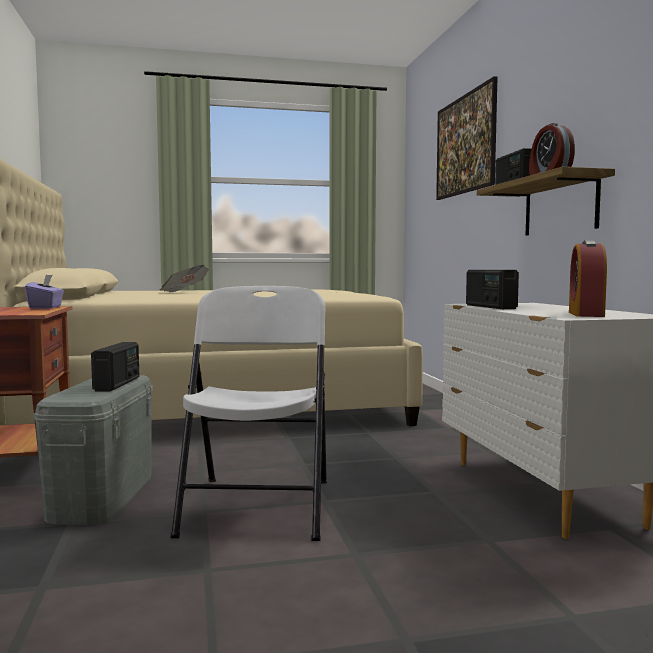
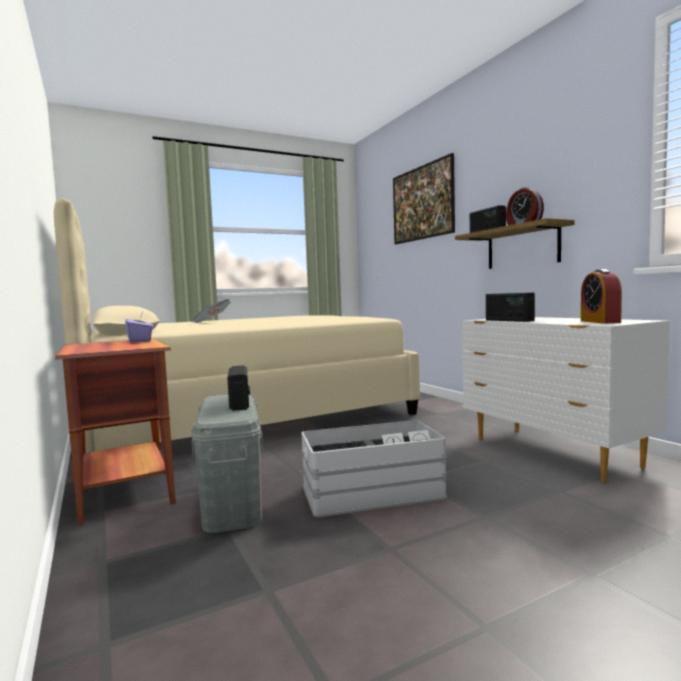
camera: 15 degrees left, 0 degrees up
(258, 507) = (372, 491): white chair -> grey storage box

